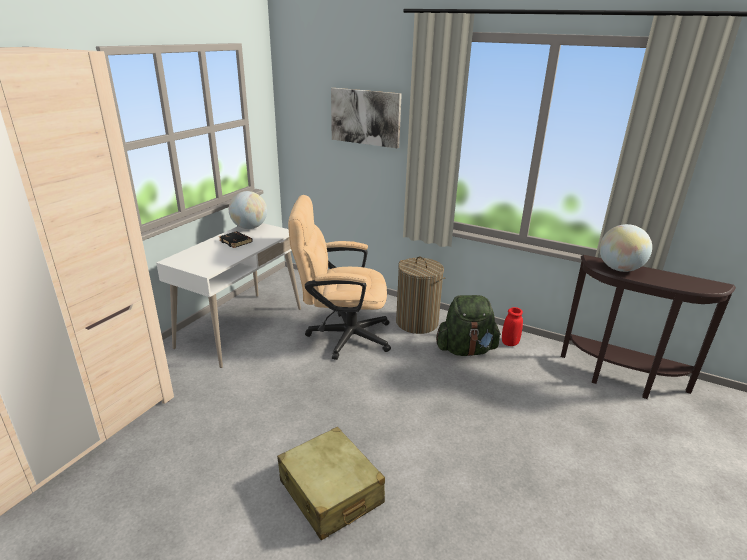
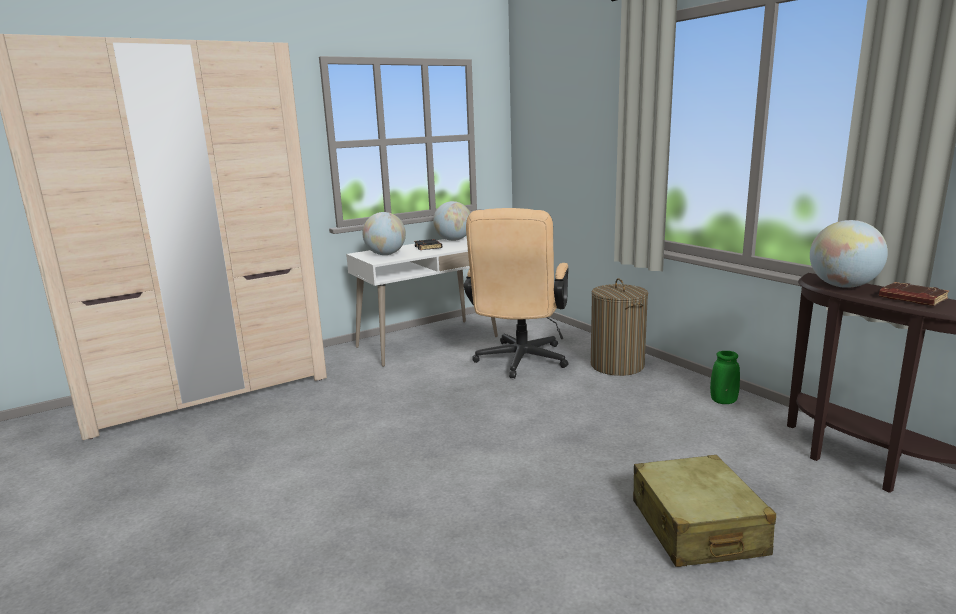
camera: 30 degrees right, 10 degrees down
(203, 259) = (385, 254): none -> globe
(330, 492) = (393, 471): beige suitcase -> beige suitcase (696, 528)
(341, 336) = (519, 363): beige office chair -> beige office chair turned 105 degrees counterclockwise
(365, 117) = (585, 124): picture -> none
(466, 350) = (655, 397): green backpack -> none
(510, 343) = (723, 401): red vase -> green vase
(667, 278) = (911, 299): none -> brown book

